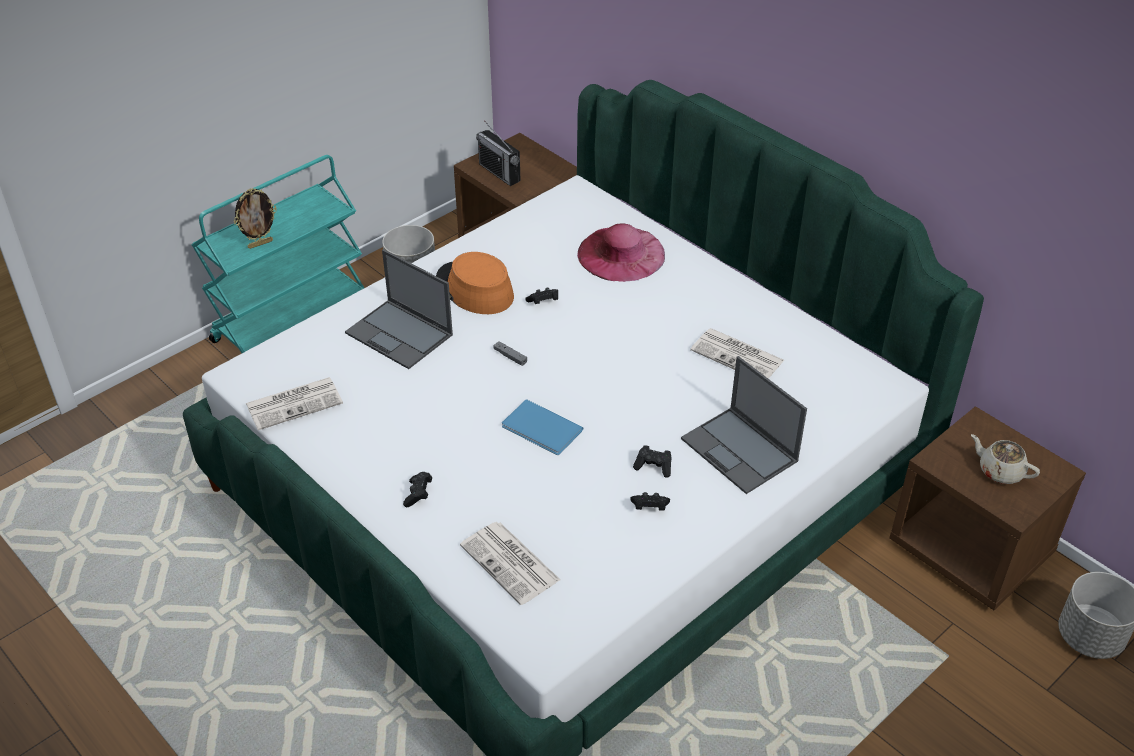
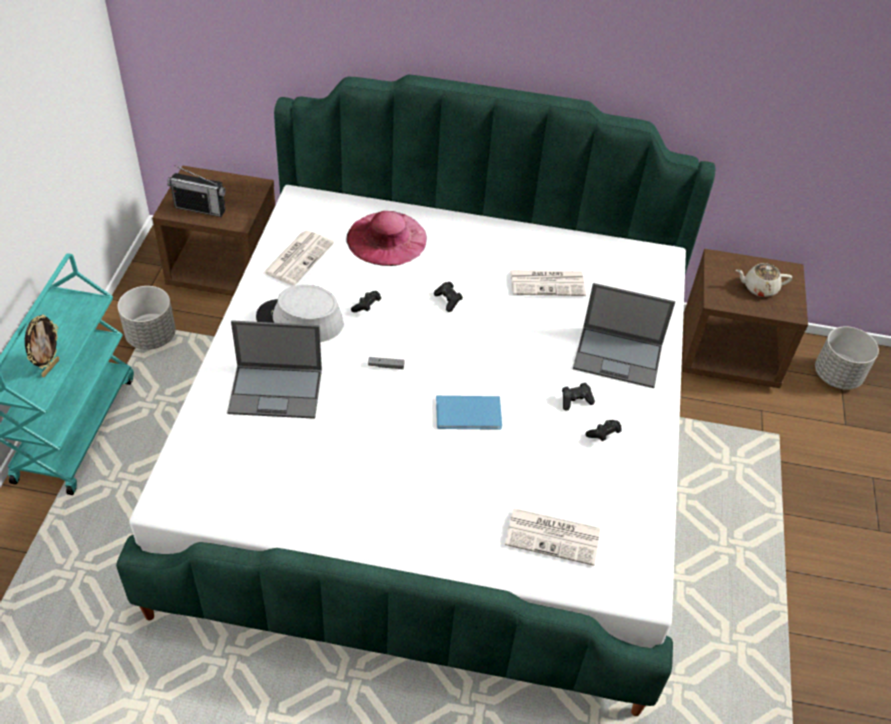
camera: 40 degrees left, 5 degrees up
(295, 403) = (248, 500): newspaper -> newspaper (298, 257)
(418, 494) = (430, 522): black game controller -> black game controller (448, 301)
(474, 289) = (300, 321): orange hat -> grey hat

